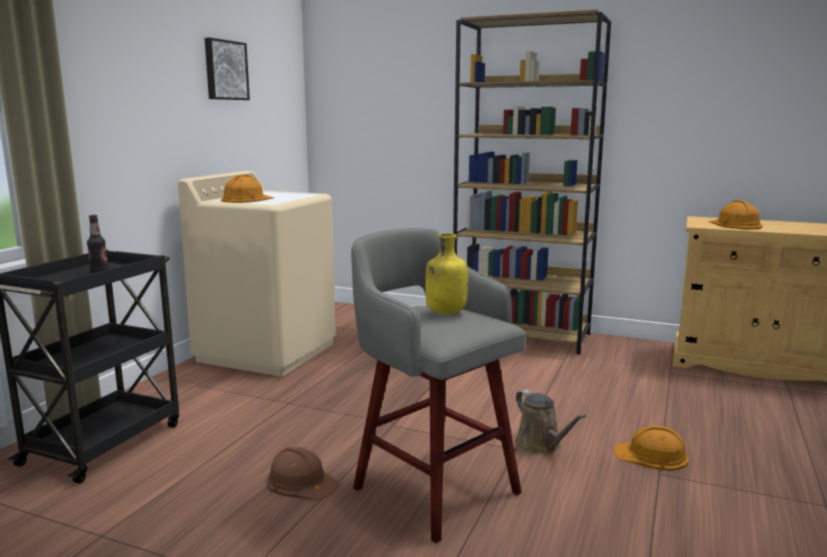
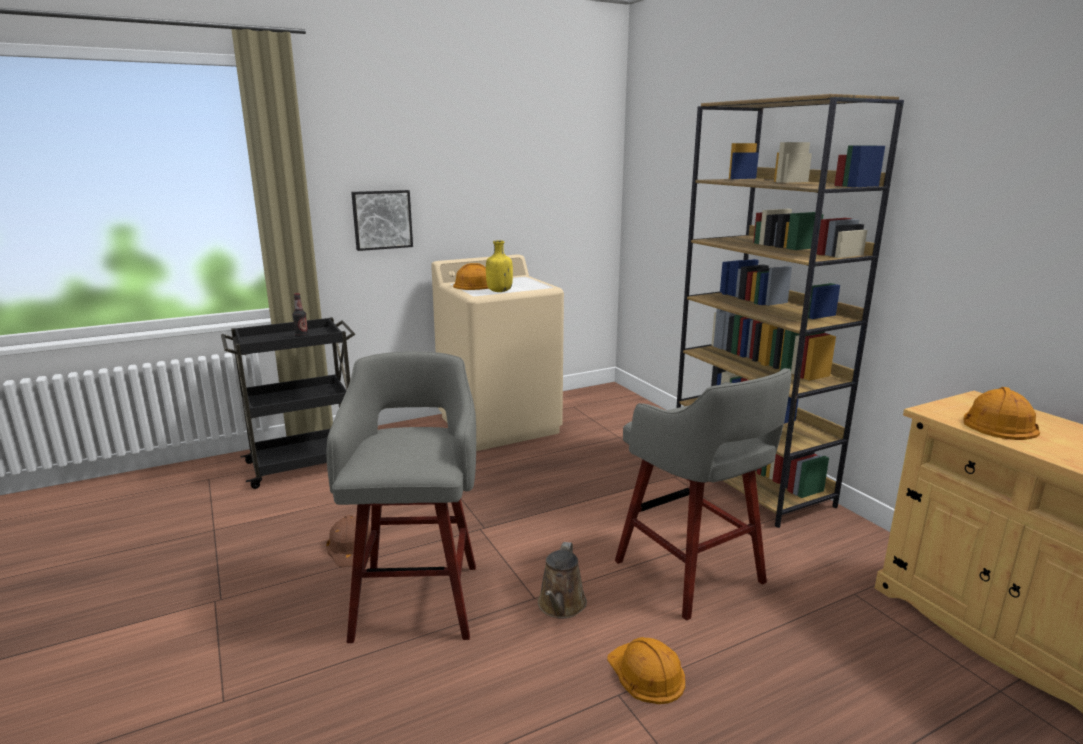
camera: 40 degrees right, 5 degrees up
(225, 70) = (505, 159): picture -> picture (382, 219)
(445, 312) = (419, 442): yellow bottle -> yellow bottle (499, 291)
(581, 396) = (692, 574): none -> grey stool

